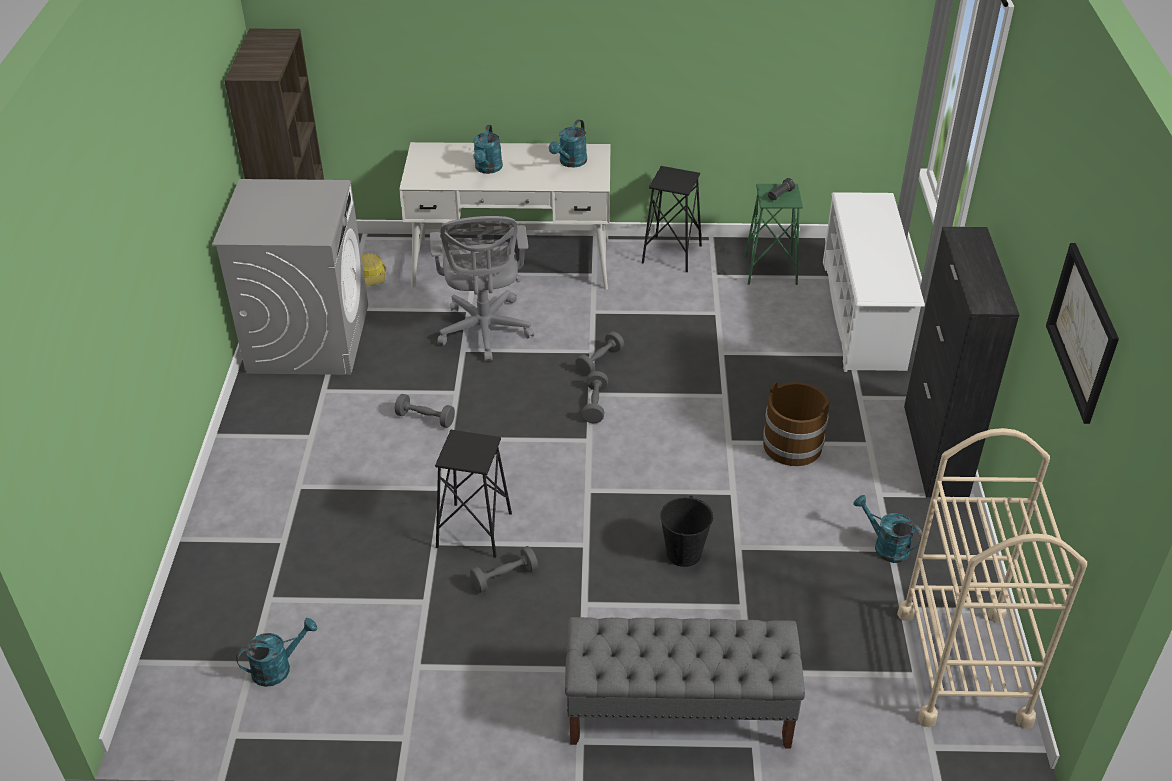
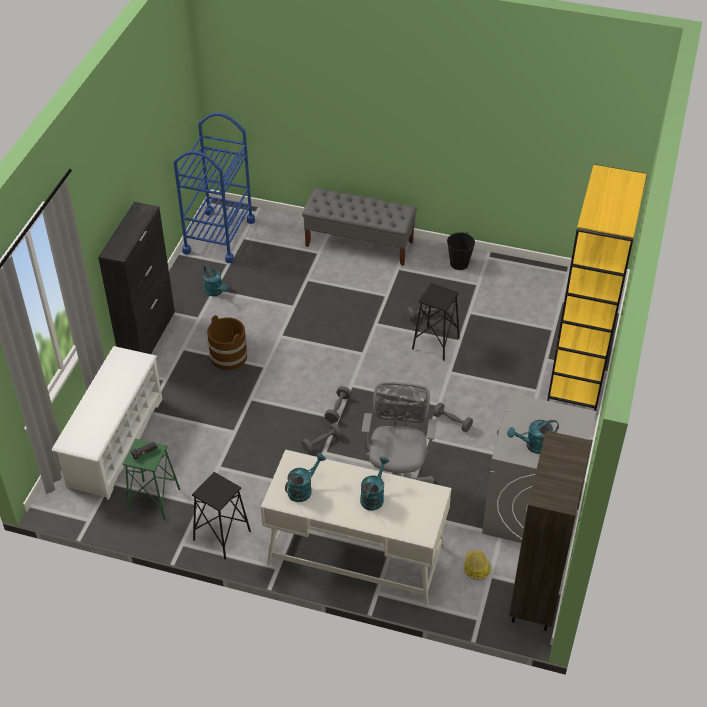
camera: 165 degrees left, 5 degrees up
(229, 524) = (579, 375): none -> yellow bookcase
(278, 667) = (547, 296): turquoise watering can -> turquoise watering can (533, 446)
(683, 553) = (324, 309): black bucket -> black bucket (459, 263)
(963, 666) = (219, 236): beige cart -> blue cart
(1083, 331) = (154, 118): picture -> none

